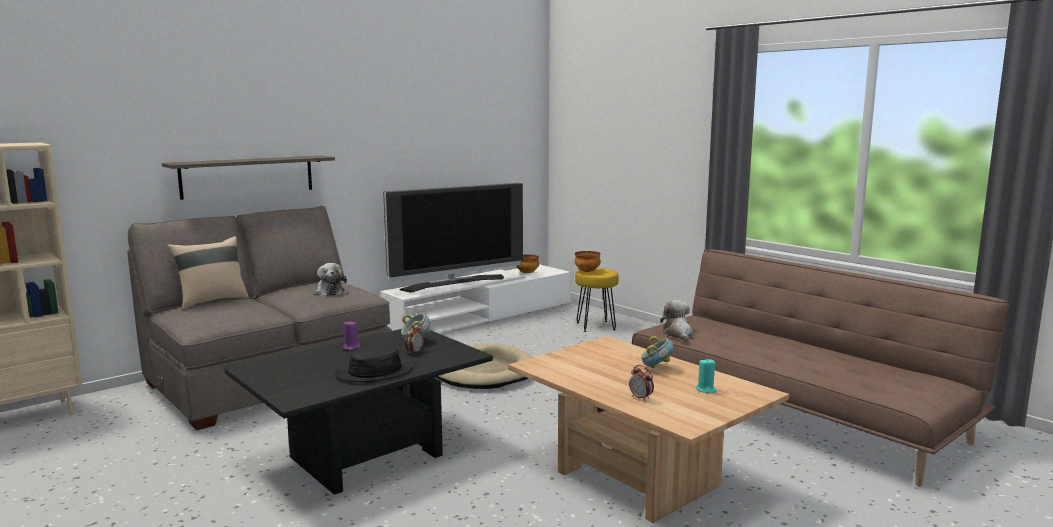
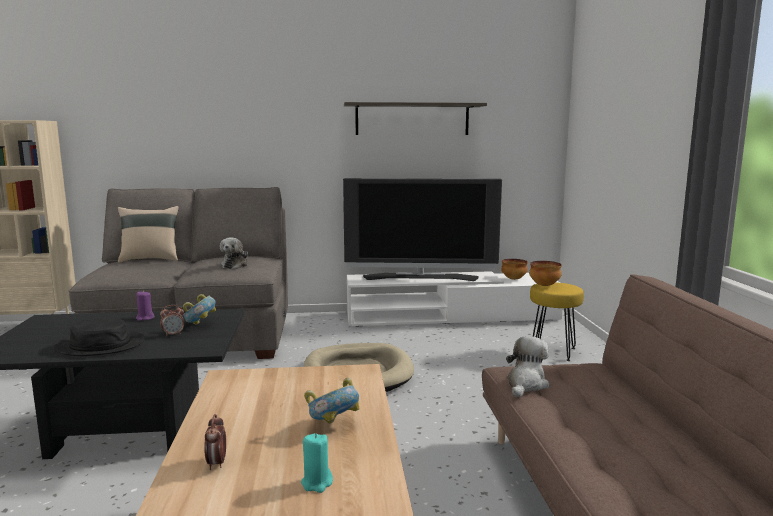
camera: 35 degrees right, 0 degrees up
(248, 176) = (221, 157): shelf -> shelf (412, 119)

